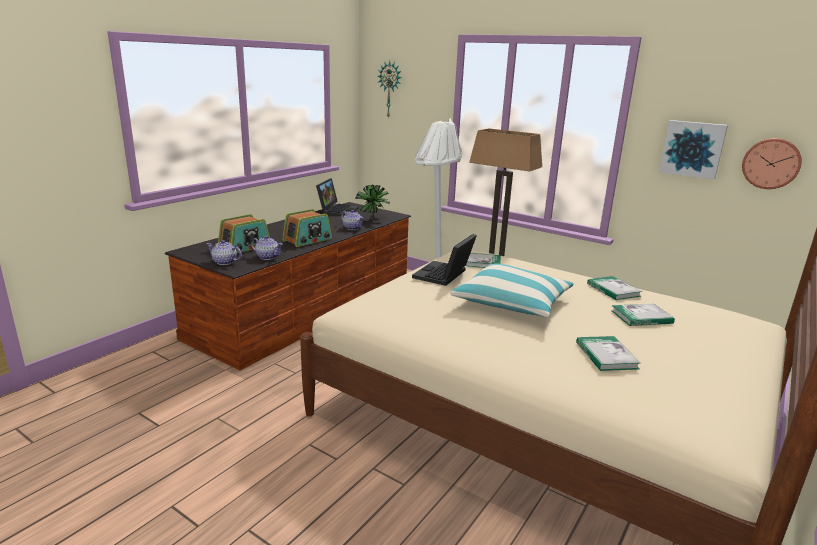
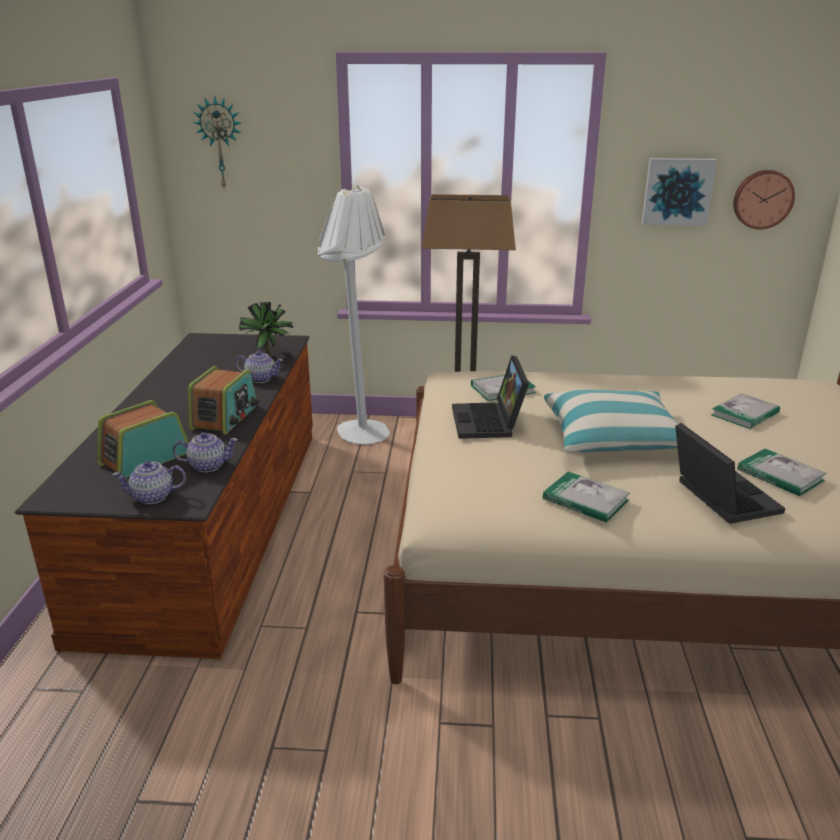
camera: 30 degrees left, 5 degrees up
(245, 247) = (144, 458): radio -> radio turned 150 degrees counterclockwise
(337, 210) = (194, 352): laptop -> laptop (719, 497)
(613, 290) = (677, 386): book -> book (585, 500)

